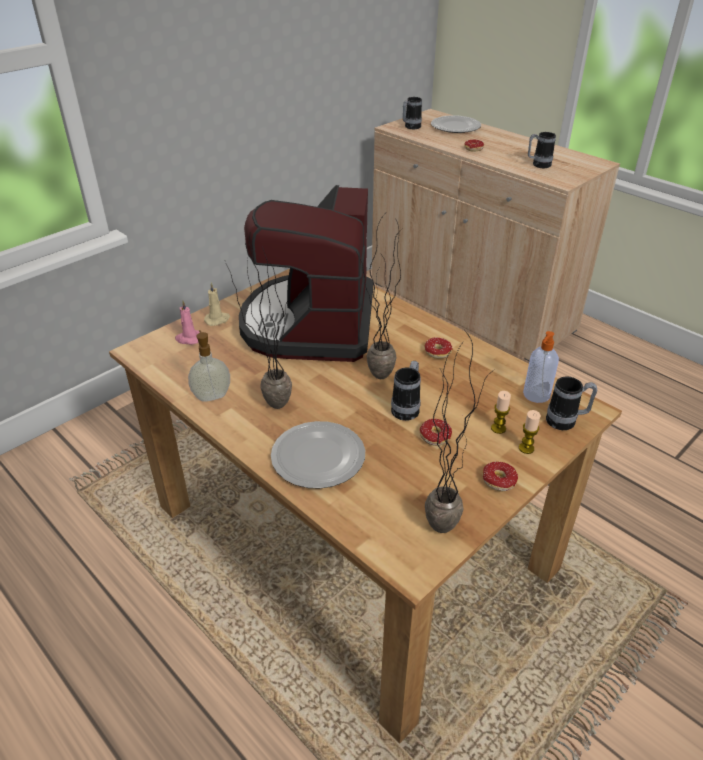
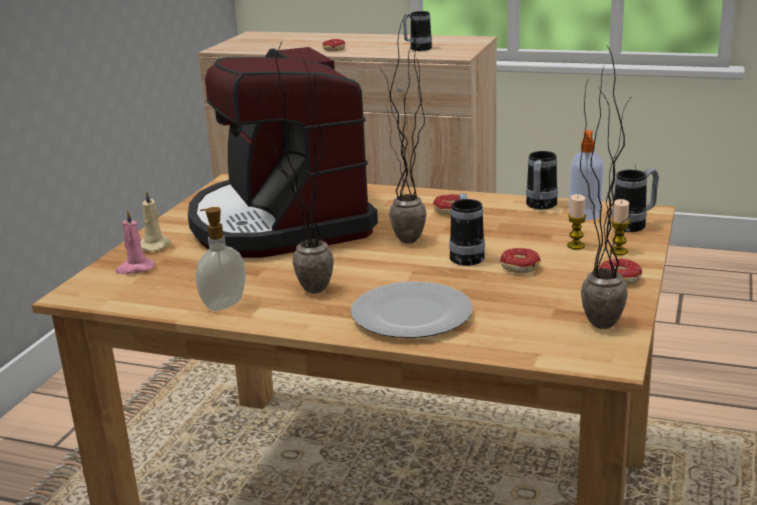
camera: 25 degrees left, 15 degrees down
(410, 127) = (241, 46): mug -> mug (540, 206)
(455, 127) = (292, 39): plate -> none

